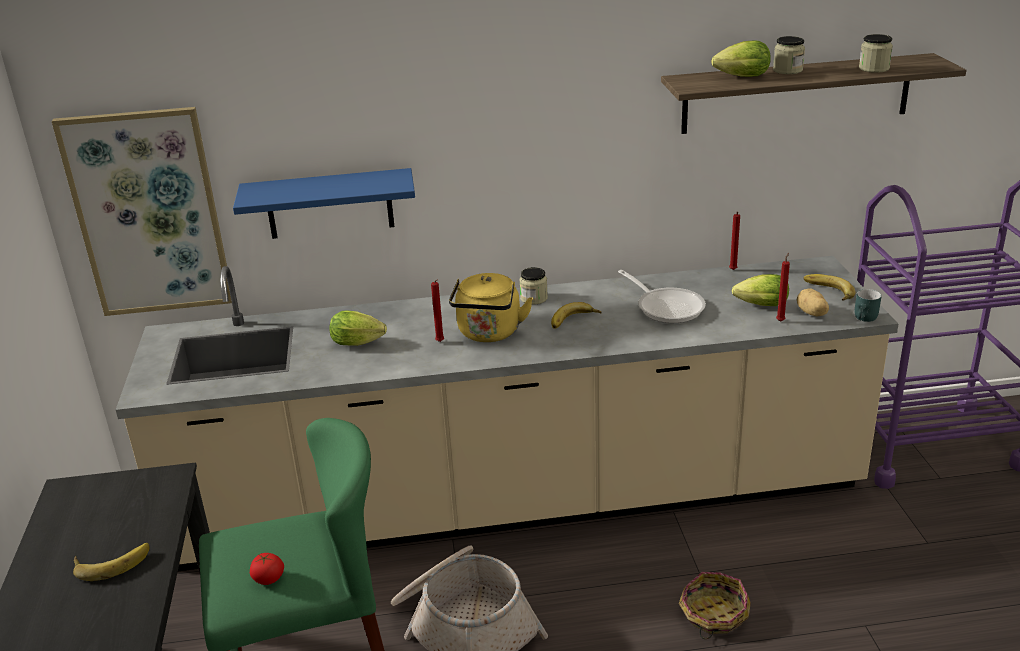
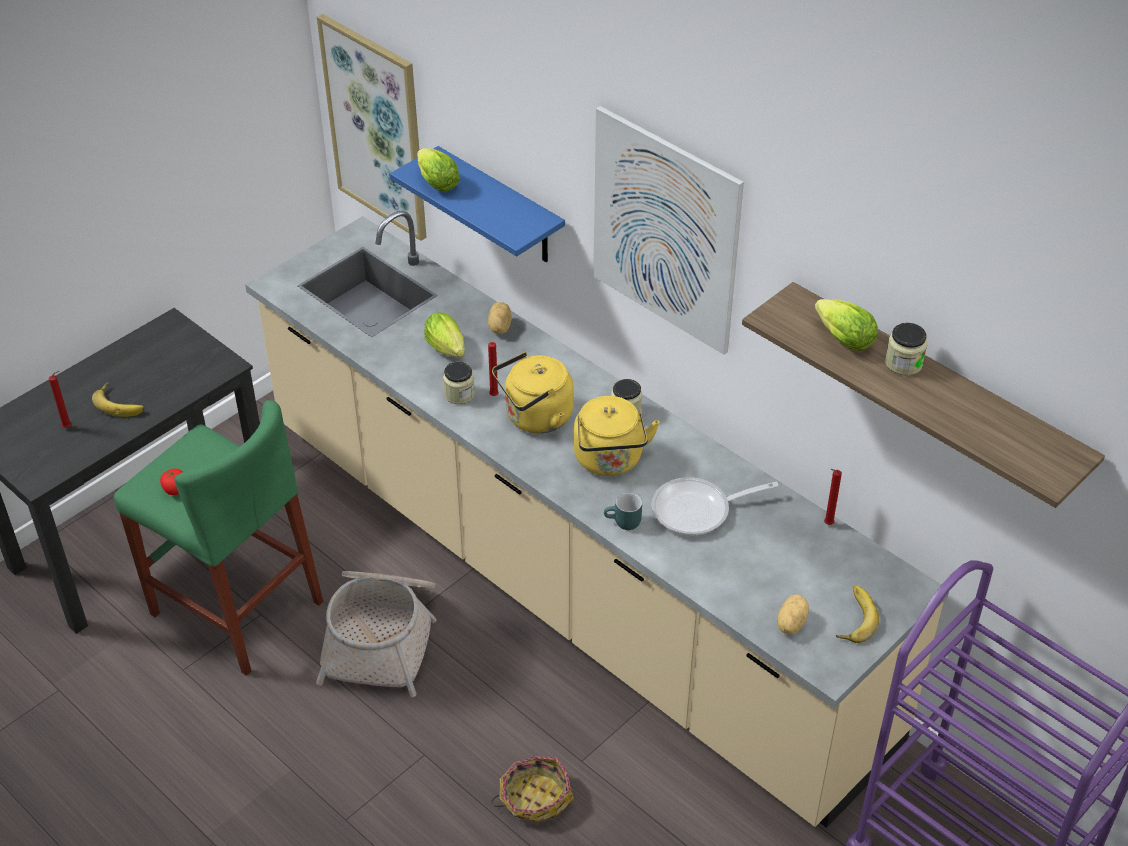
camera: 50 degrees right, 15 degrees up
(371, 314) = (499, 327): none -> potato
(526, 108) = (665, 231): none -> picture
(574, 321) = (610, 461): banana -> yellow kettle
(666, 307) = (698, 511): frying pan -> frying pan turned 60 degrees clockwise
(758, 305) = (768, 576): lettuce -> lettuce (436, 181)
(781, 320) = (751, 606): red candle -> red candle (69, 427)
(866, 319) = (819, 671): turquoise mug -> turquoise mug (623, 523)
(874, 68) = (979, 426): jar -> jar (459, 394)

